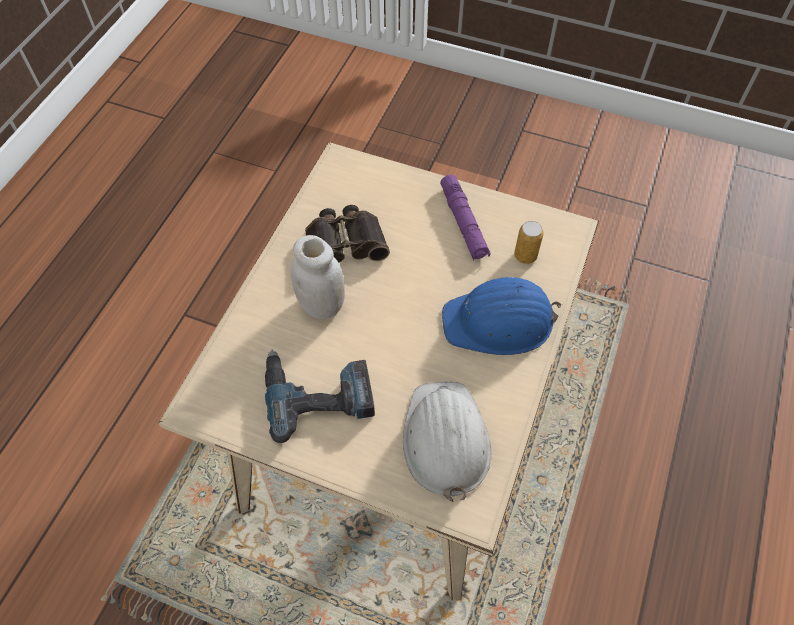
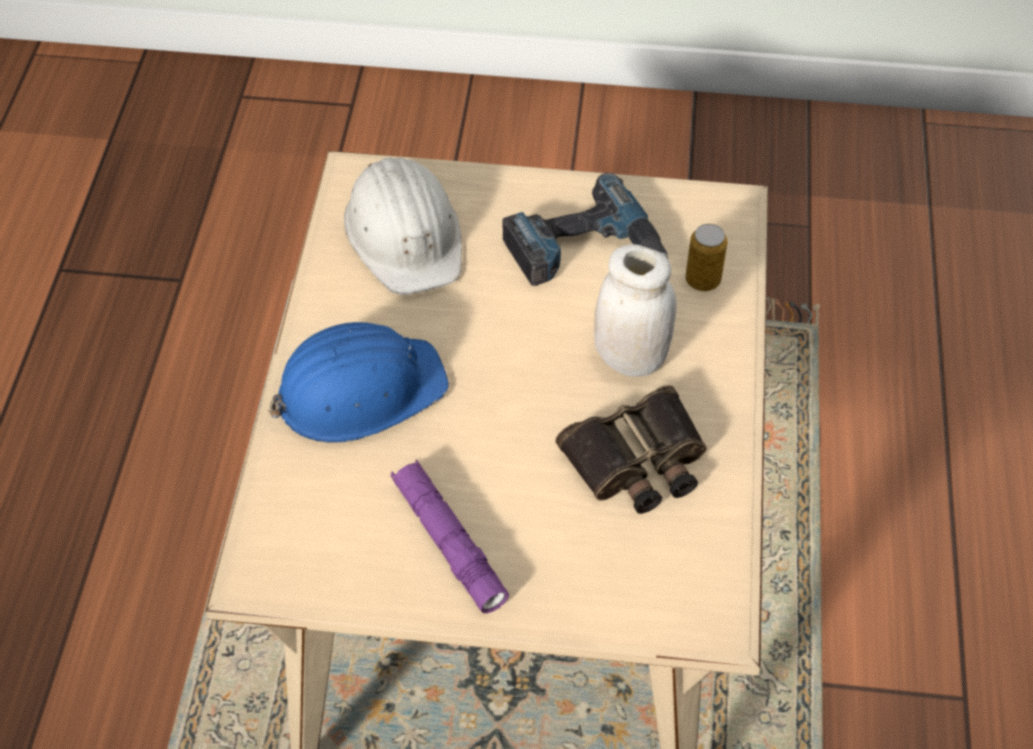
camera: 165 degrees right, 5 degrees down
(525, 256) = (332, 505): can -> can (702, 280)

